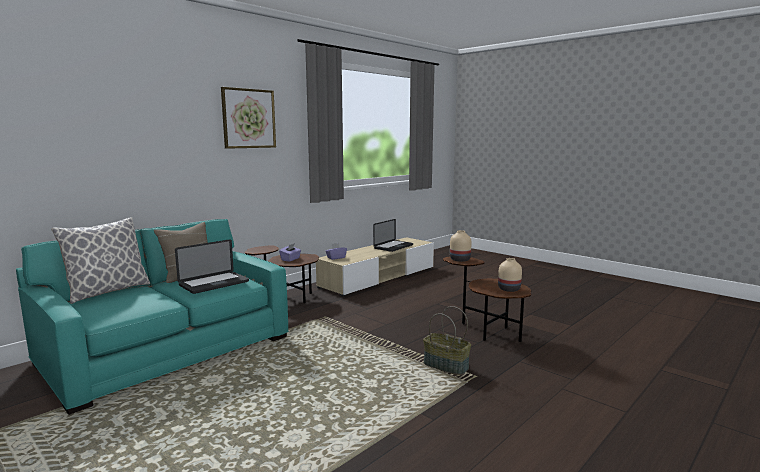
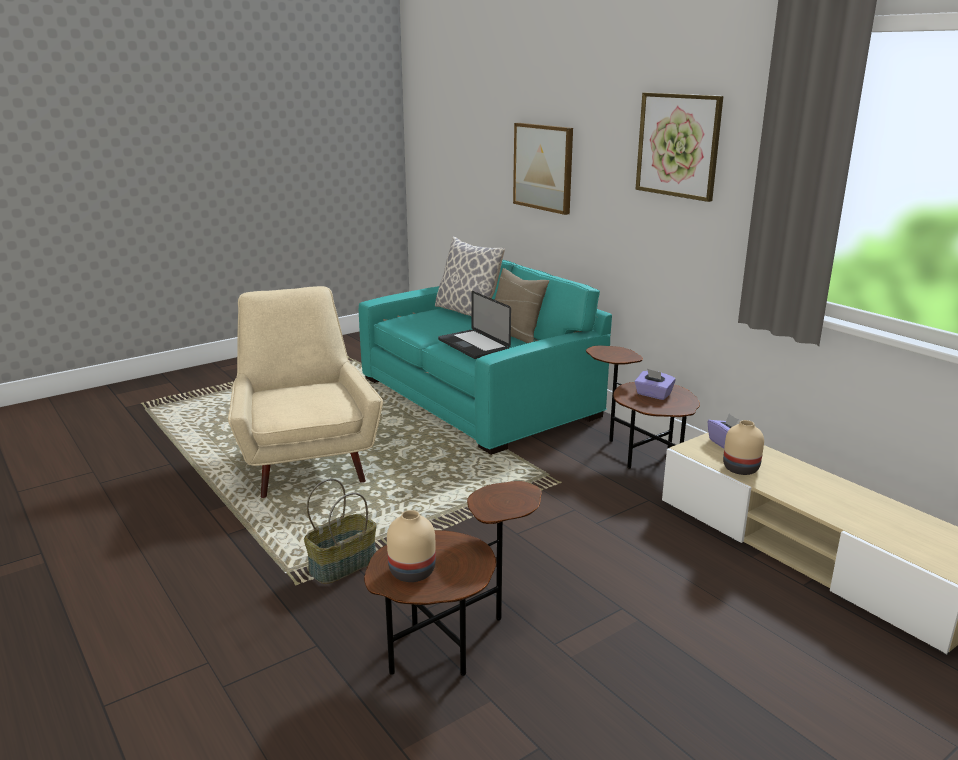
camera: 100 degrees right, 10 degrees up
(122, 145) = (543, 167): none -> picture
(295, 410) = (306, 460): none -> beige armchair
(393, 246) = (863, 515): laptop -> none
(459, 259) = (508, 496): beige vase -> beige vase (741, 468)

